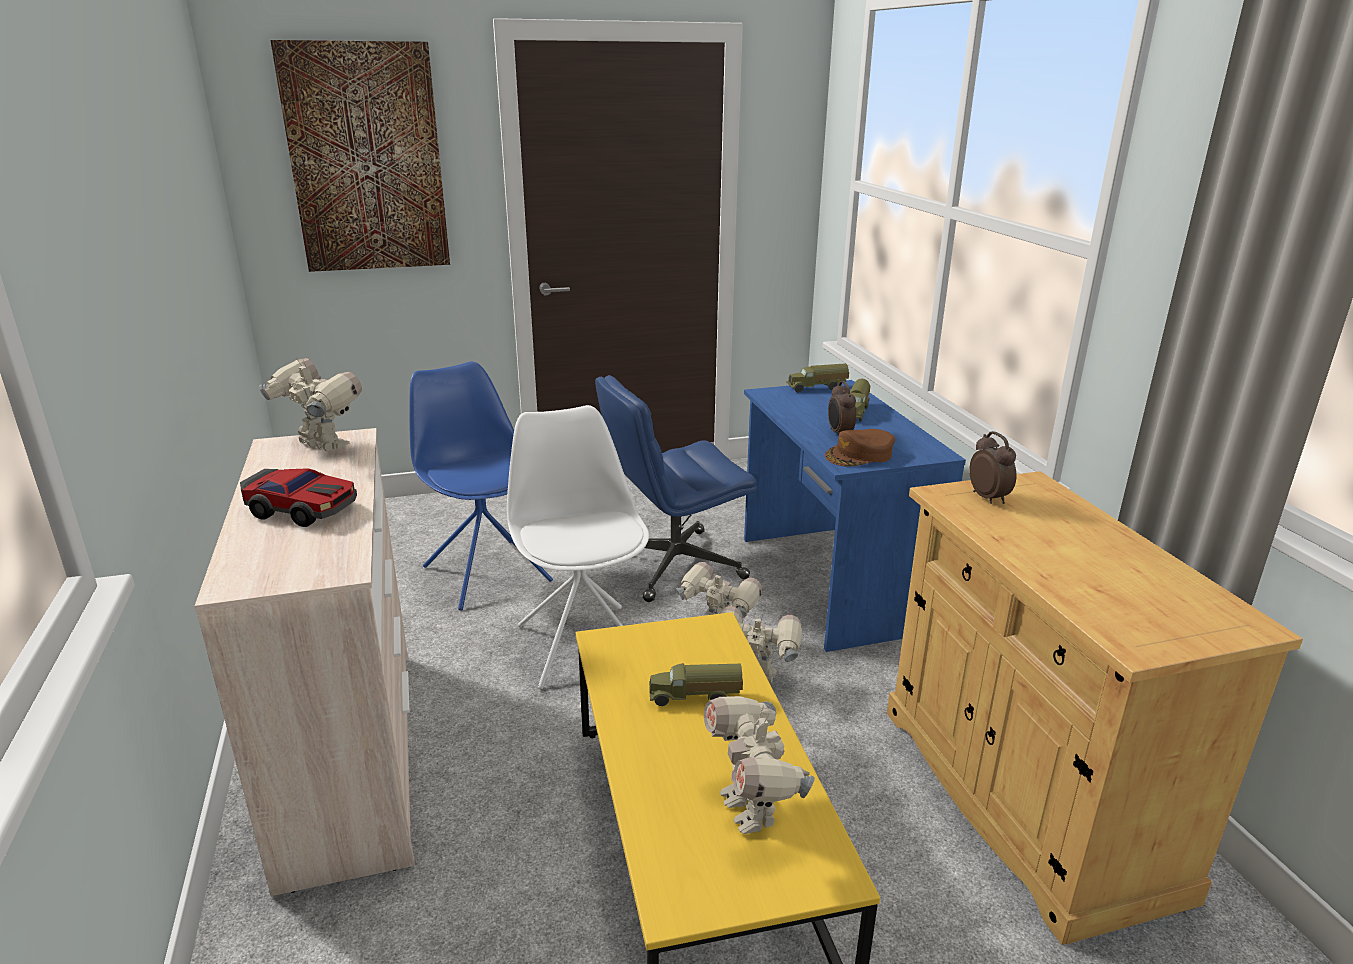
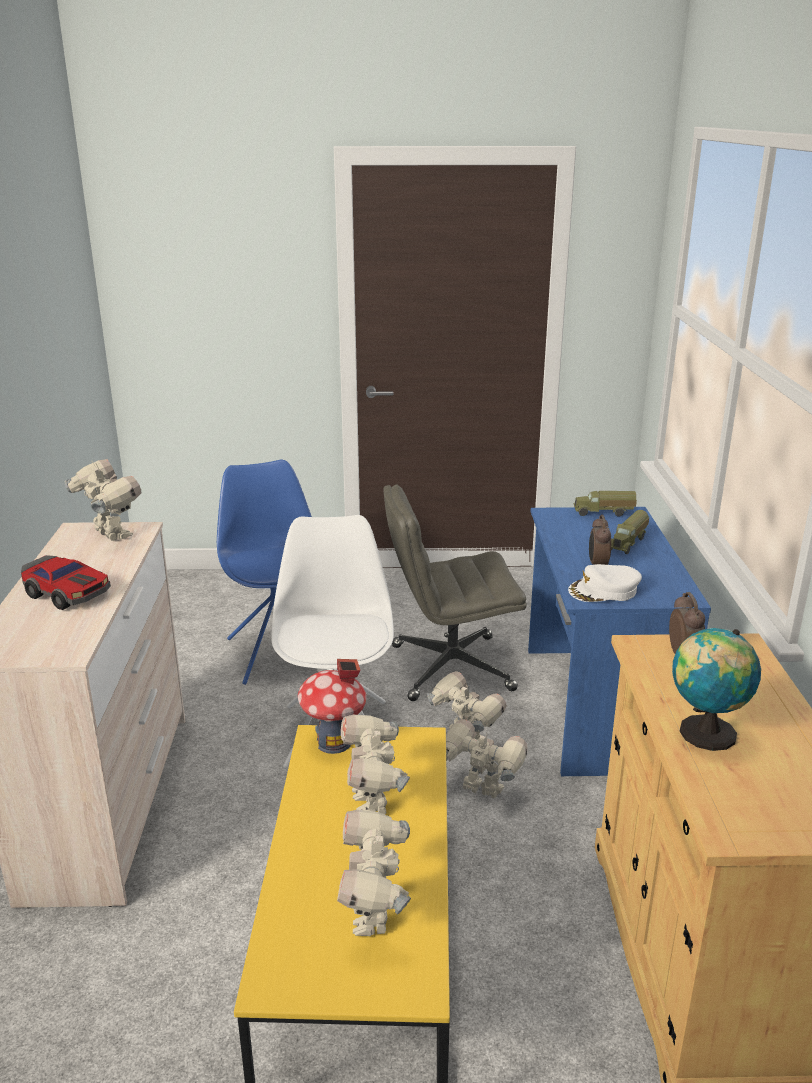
camera: 15 degrees right, 0 degrees up
(366, 159) = (216, 270): picture -> none
(623, 643) = (334, 742): none -> toy house
(673, 565) = (450, 668): blue office chair -> grey office chair
(695, 697) = (373, 803): toy truck -> toy robot
(860, 455) = (604, 591): brown cap -> white cap
(1054, 564) = (704, 734): none -> globe

